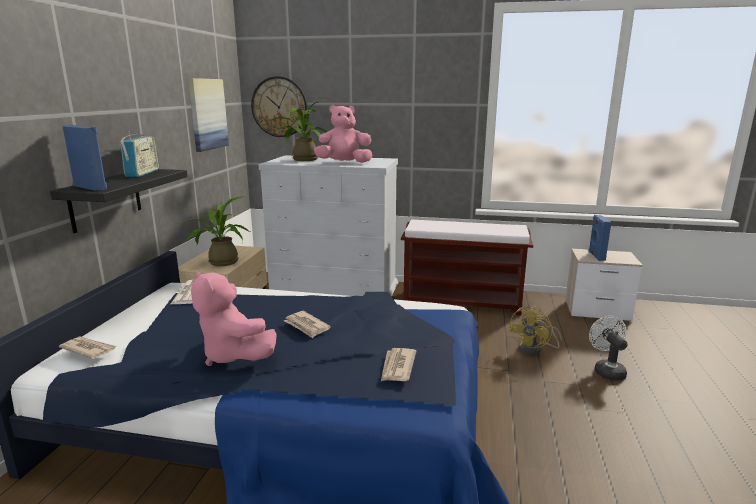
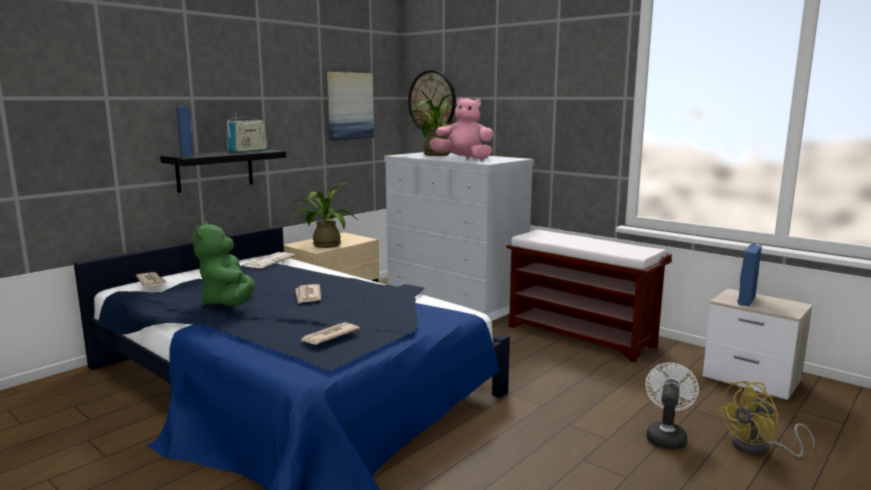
camera: 30 degrees right, 5 degrees down
(234, 355) = (229, 303): pink plush toy -> green plush toy
(535, 349) = (603, 395): yellow fan -> yellow fan (759, 448)

